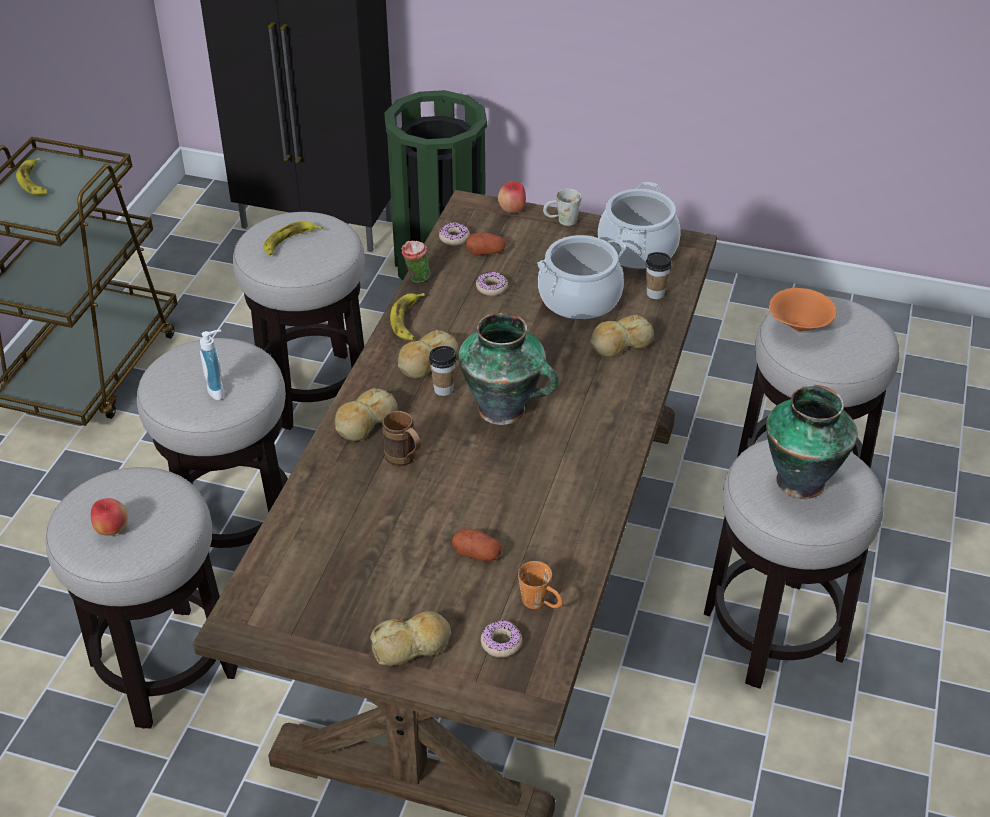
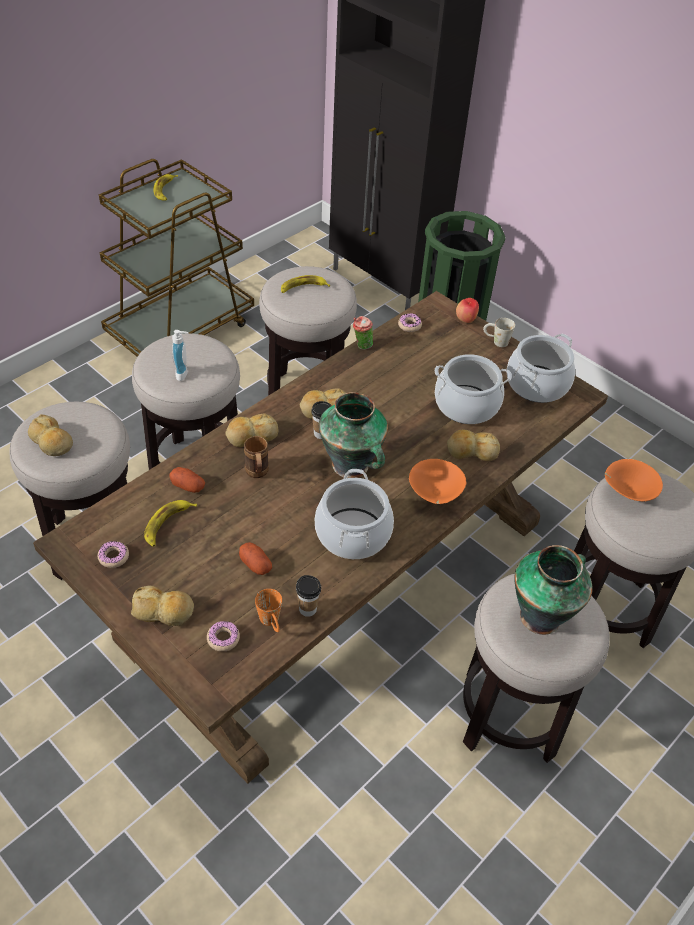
camera: 25 degrees right, 5 degrees up
(112, 530) = (51, 442): apple -> bread
(408, 320) = (334, 374): banana -> banana (167, 524)
(486, 252) = (424, 344): potato -> potato (188, 486)
(491, 287) = (409, 372): donut -> donut (114, 557)
(559, 477) = (353, 533): none -> cooking pot
(614, 403) = (434, 494): none -> orange bowl
(655, 293) = (526, 423): cup -> cup (308, 609)

